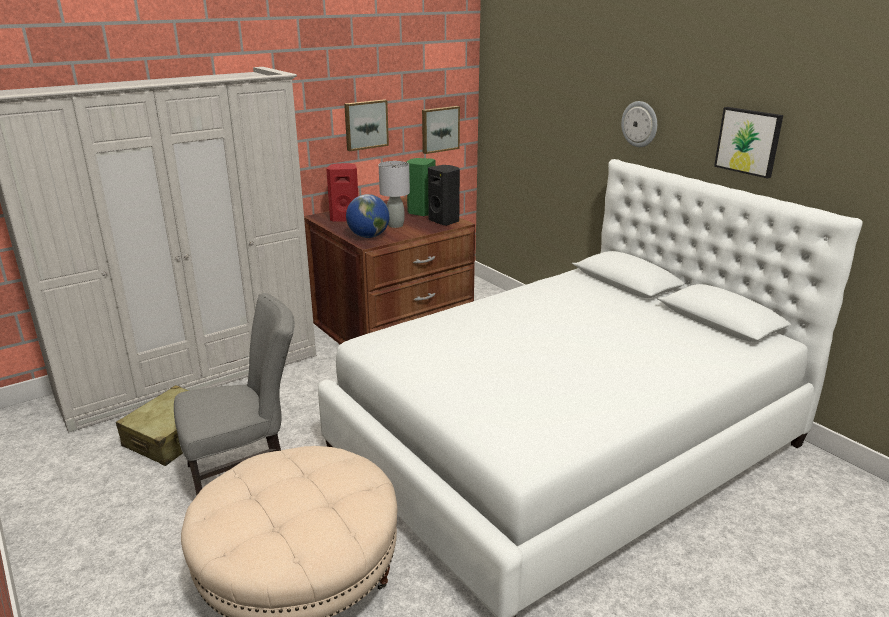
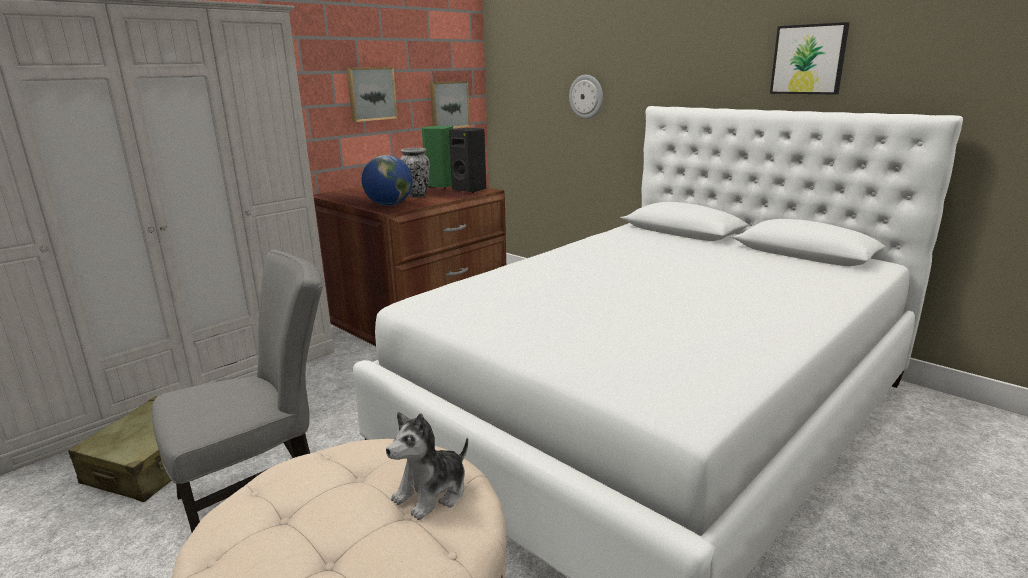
camera: 10 degrees left, 5 degrees down
(345, 218) = (357, 194): red speaker -> none
(349, 491) = (432, 493): none -> plush toy
(396, 225) = (417, 196): grey table lamp -> vase
(640, 124) = (676, 65): wall clock -> wall clock (586, 96)

